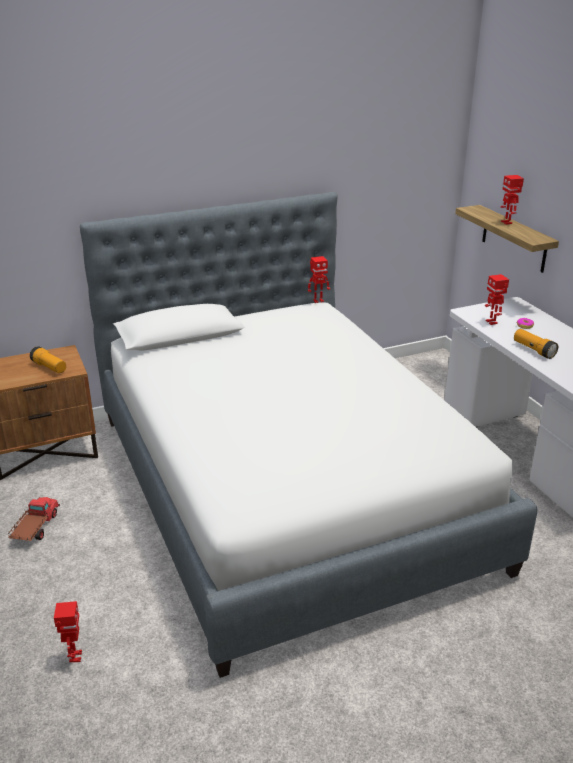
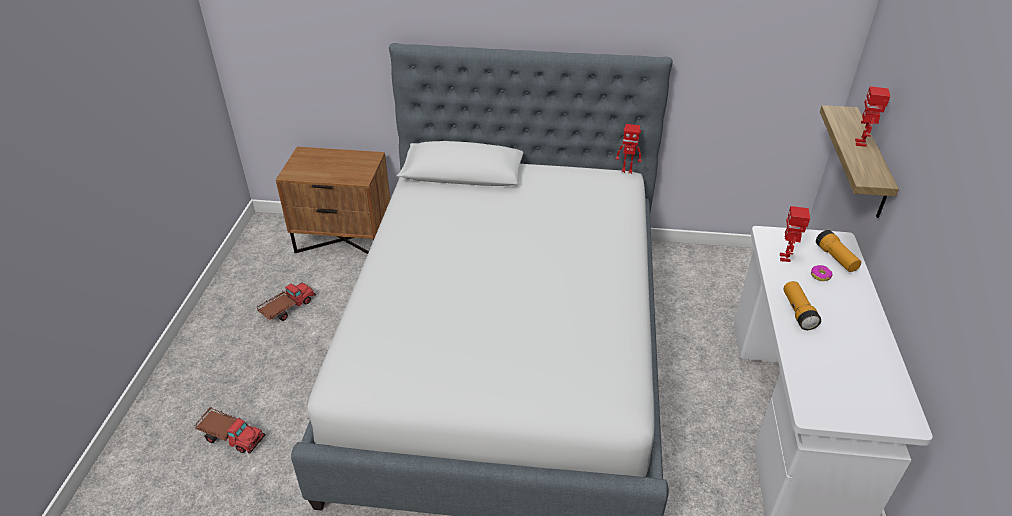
camera: 30 degrees right, 10 degrees up
(49, 367) = (346, 170): flashlight -> flashlight (836, 258)
(74, 657) = (231, 436): toy robot -> toy truck

